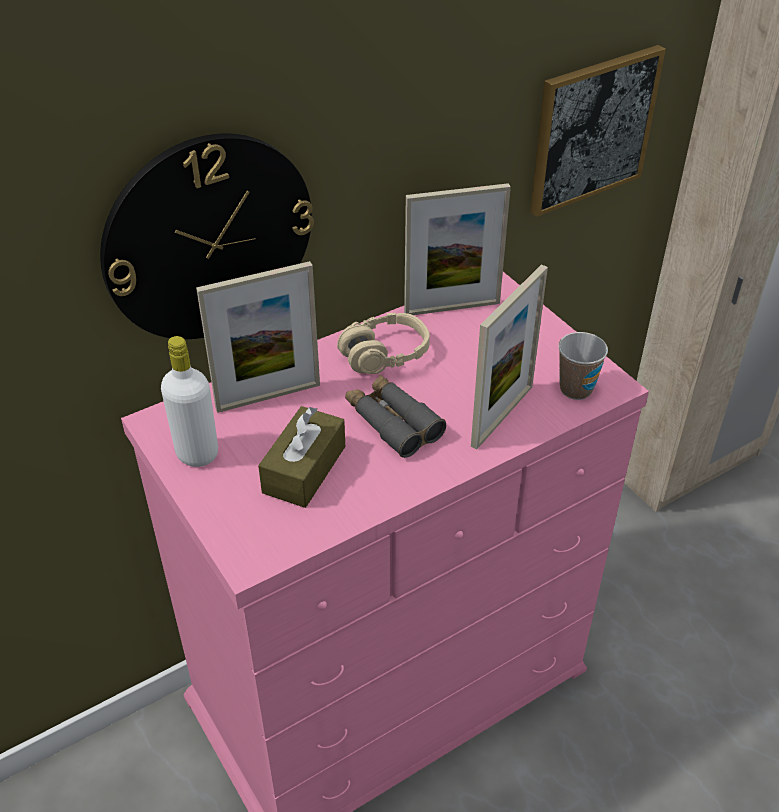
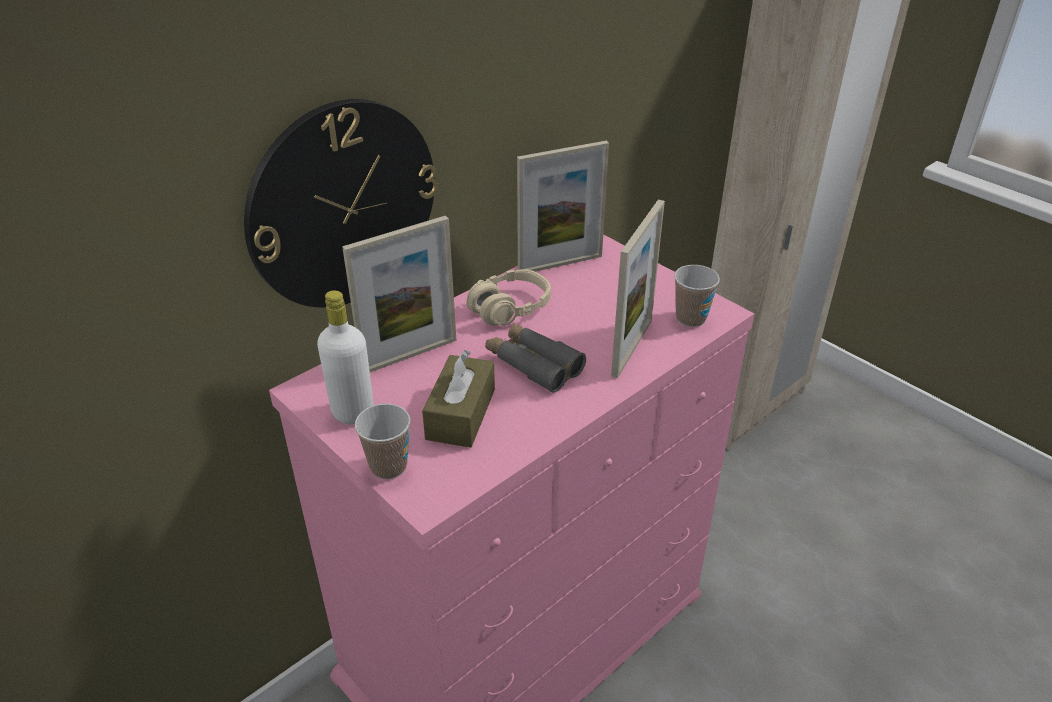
camera: 10 degrees left, 5 degrees down
(219, 517) = (388, 466): none -> cup
(592, 130) = (659, 100): picture -> none

